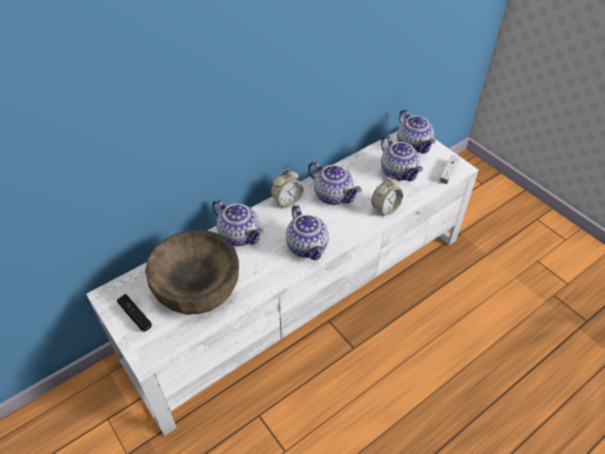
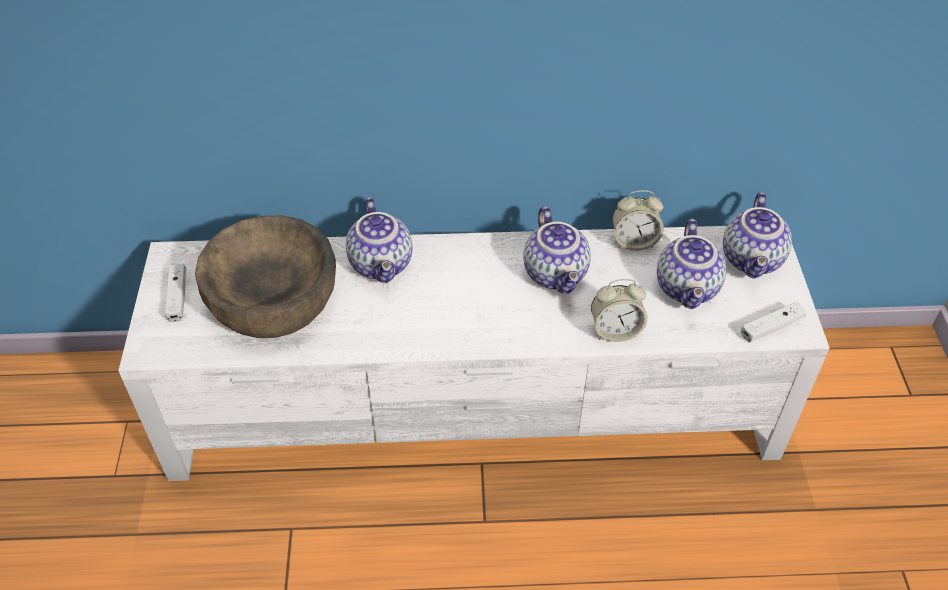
camera: 35 degrees right, 0 degrees up
(135, 316) = (177, 297): black game controller -> white game controller
(287, 201) = (484, 249): alarm clock -> alarm clock (634, 241)
(308, 246) = (455, 325): teapot -> none

